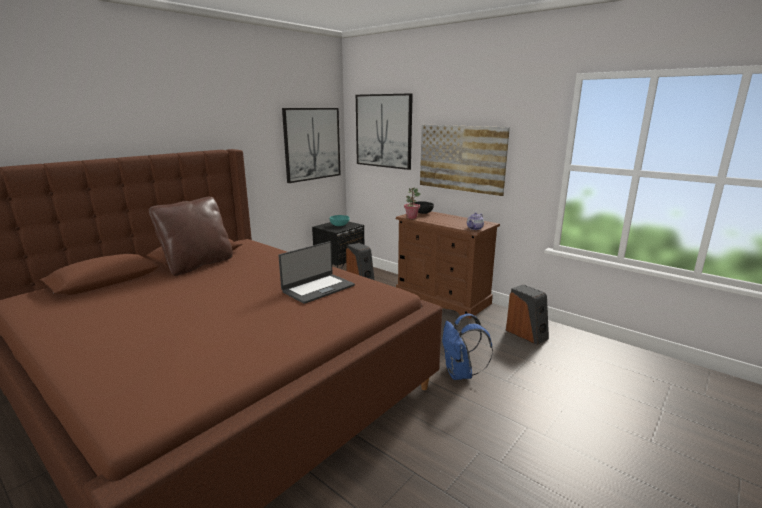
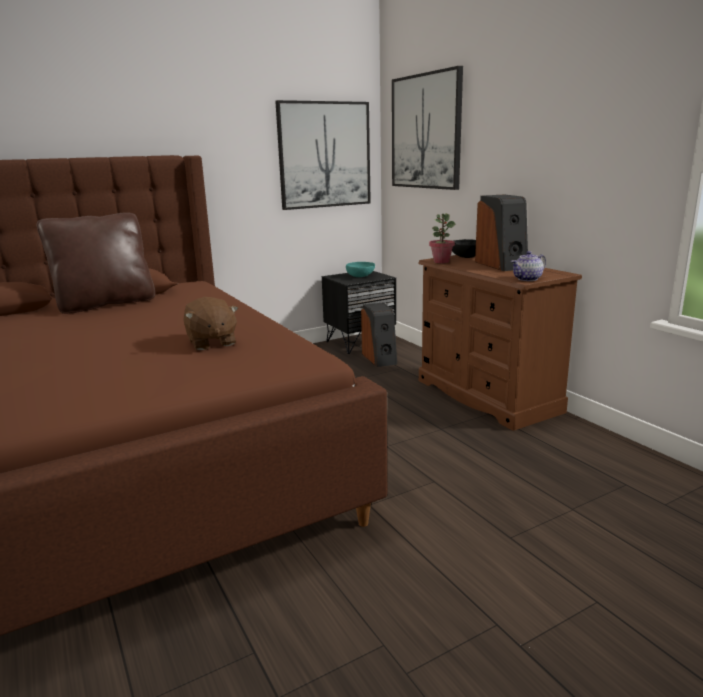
camera: 20 degrees right, 0 degrees up
(318, 288) = (211, 342): laptop -> brown plush toy
(460, 374) = (438, 512): blue backpack -> none
(461, 158) = (528, 165): picture -> none
(527, 334) = (600, 468): speaker -> speaker (501, 265)

